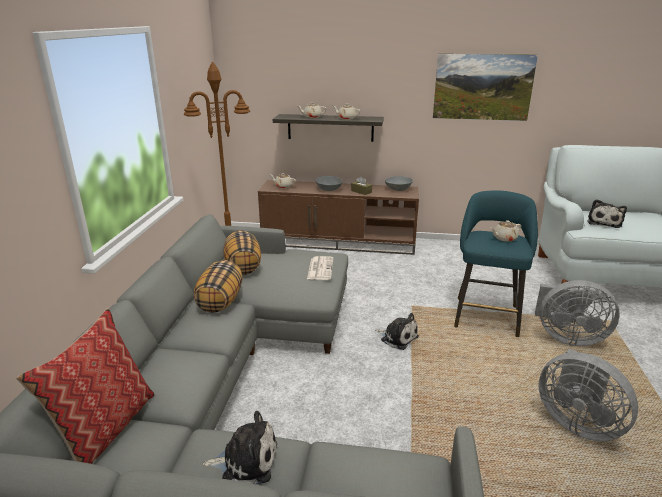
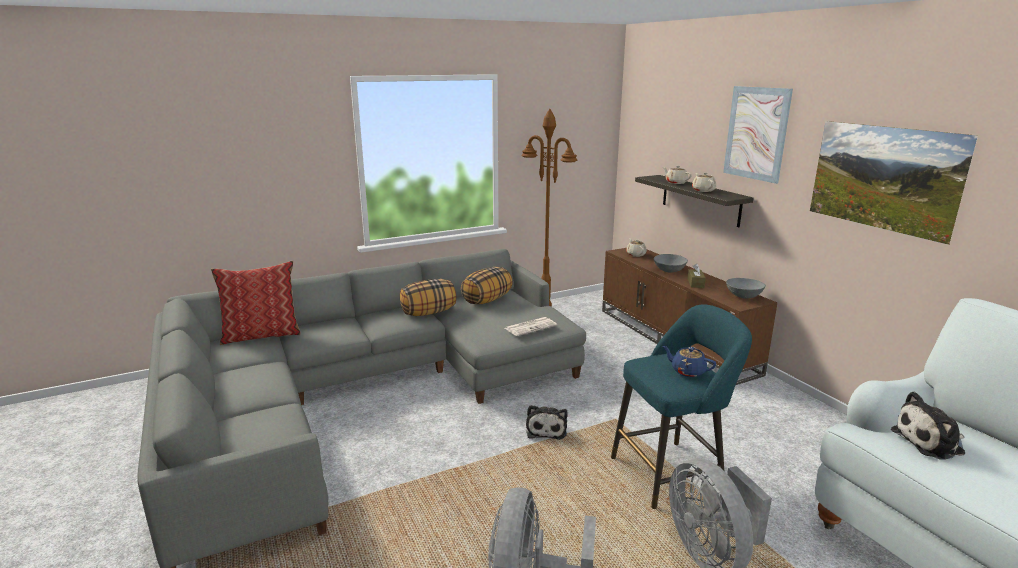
camera: 55 degrees right, 5 degrees down
(246, 460) = (258, 383): plush toy -> none
(379, 67) = (756, 133): none -> picture
(504, 238) = (687, 371): beige teapot -> blue teapot

